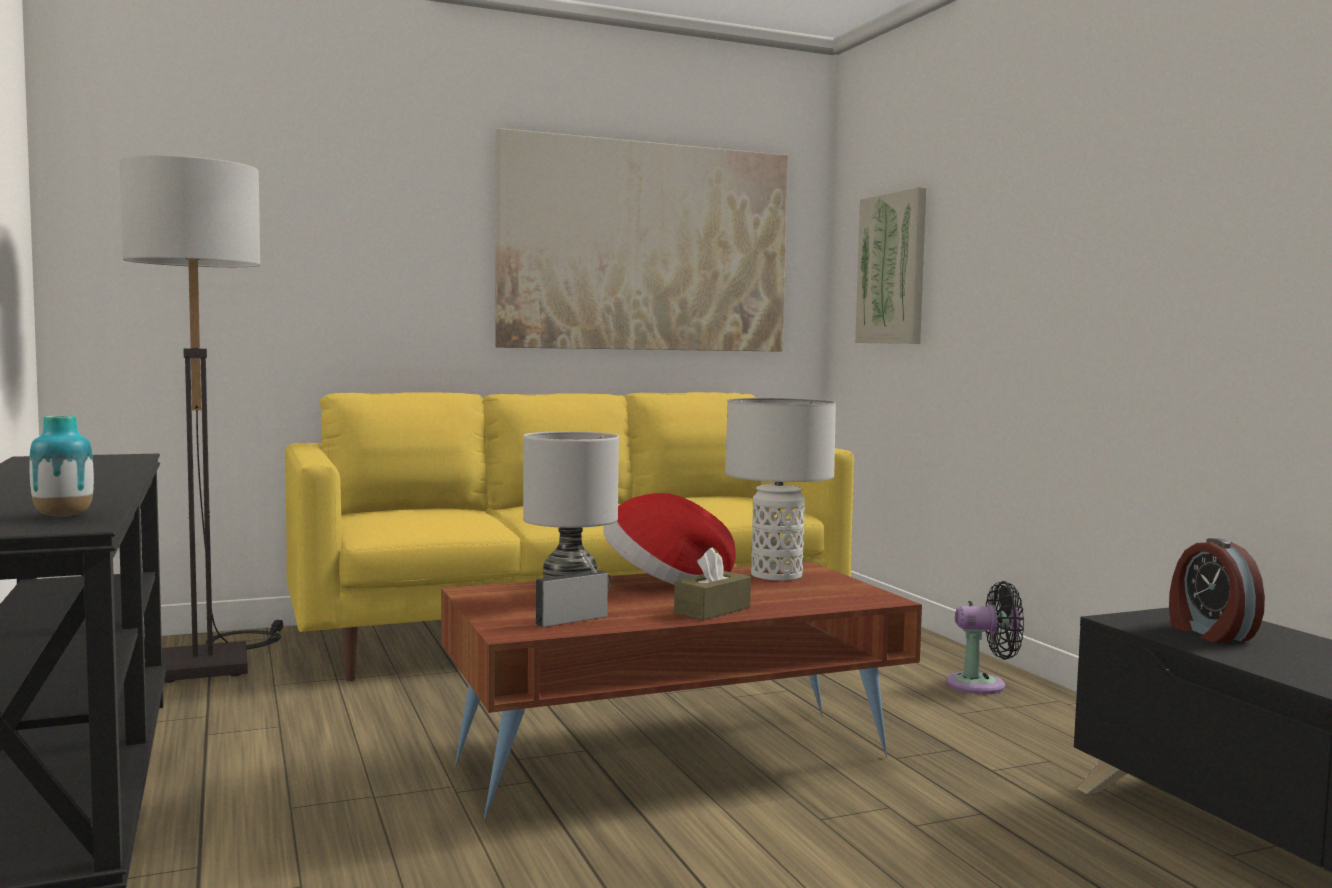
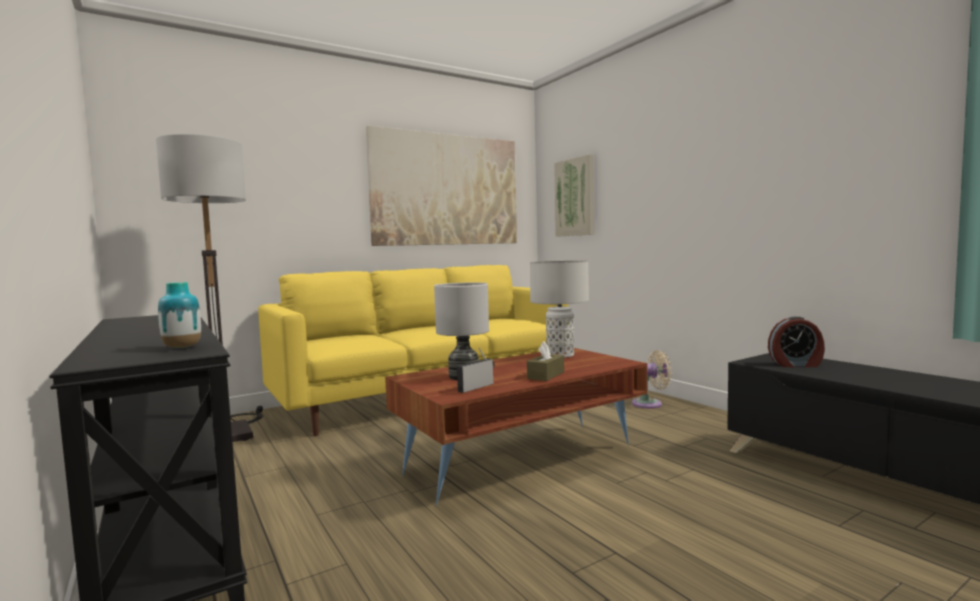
camera: 10 degrees left, 0 degrees up
(664, 581) = (505, 363): hat -> none
(982, 685) = (650, 403): black fan -> beige fan
(1209, 633) = (796, 364): alarm clock -> alarm clock turned 60 degrees counterclockwise

